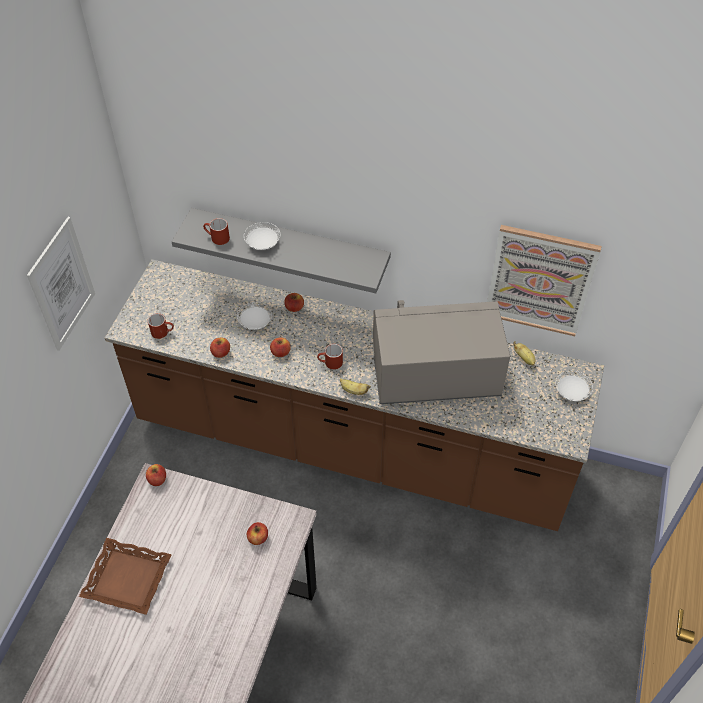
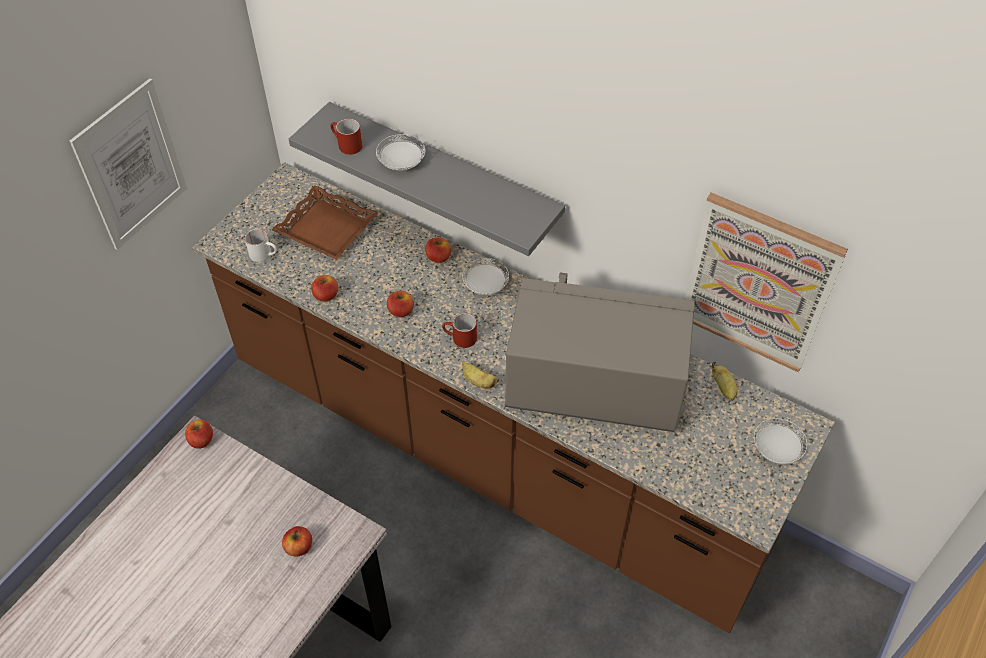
camera: 15 degrees right, 0 degrees up
(127, 579) = (118, 560): brown tray -> brown tray (326, 229)
(163, 332) = (265, 254): red mug -> white mug
(255, 322) = (383, 266): white plate -> white plate (486, 285)

